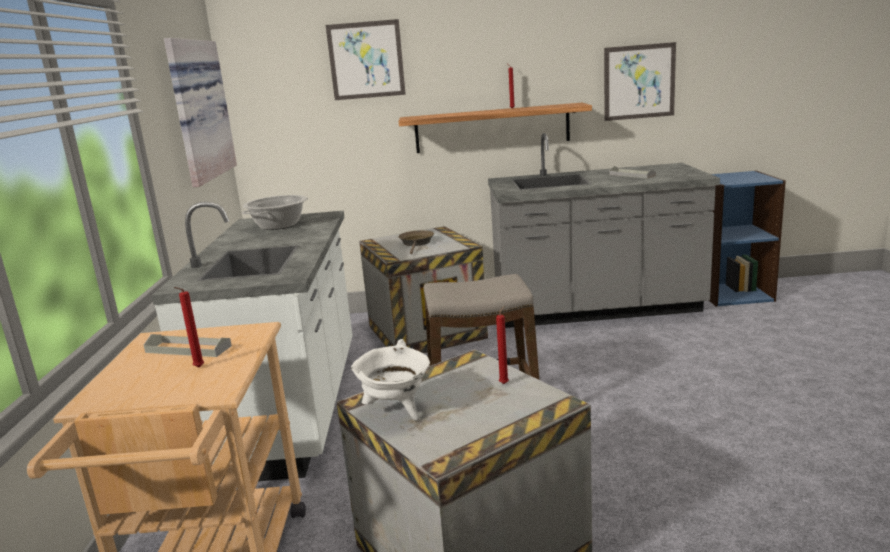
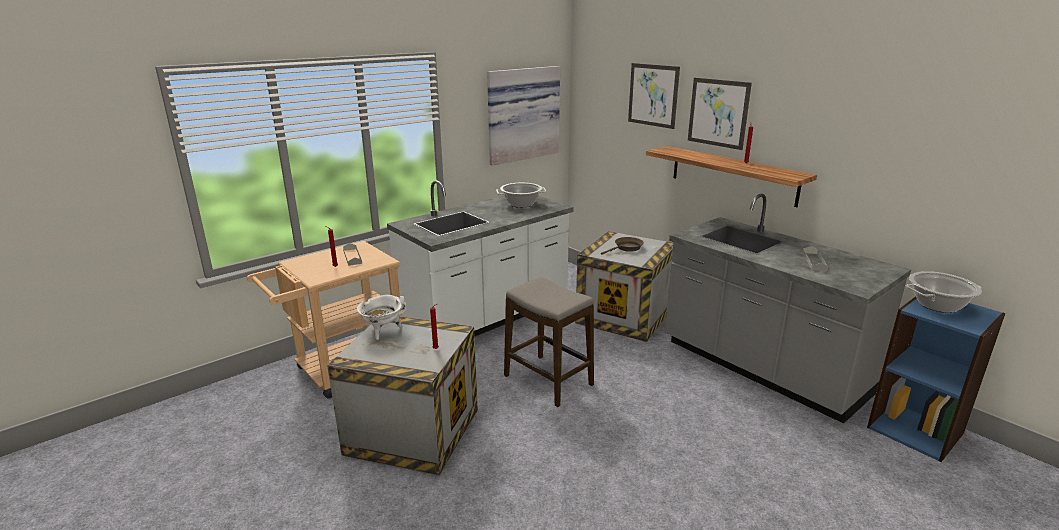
camera: 50 degrees right, 5 degrees up
(639, 82) = (881, 170): picture -> picture (718, 113)
(728, 177) = (938, 305): none -> cooking pot

